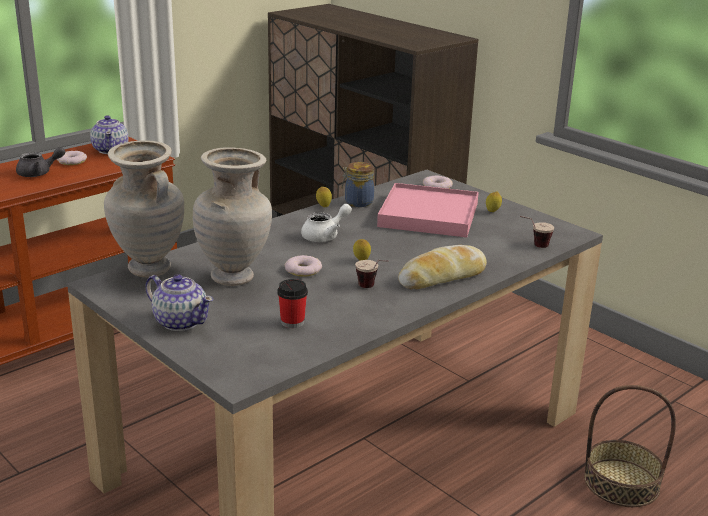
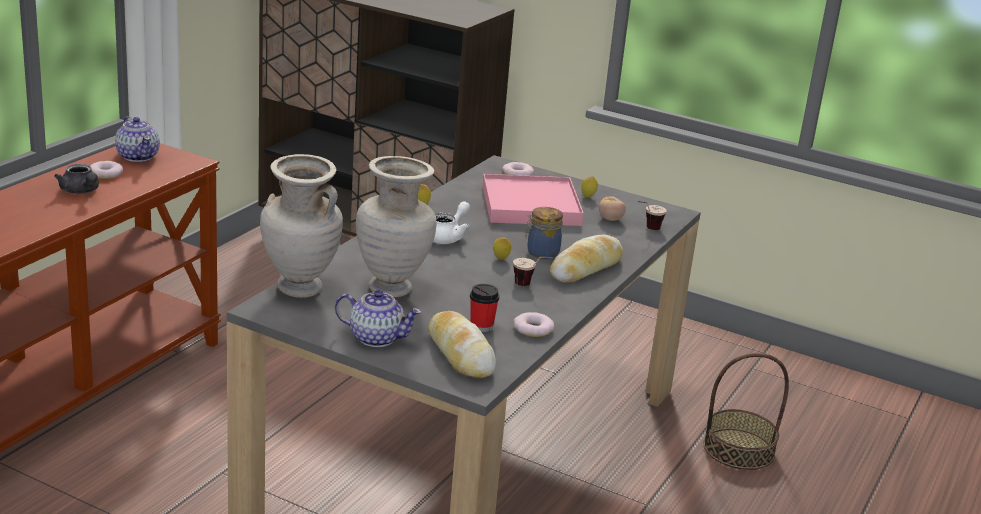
camera: 20 degrees left, 0 degrees up
(39, 173) = (81, 191): grey teapot -> grey teapot turned 90 degrees clockwise
(249, 346) = (460, 353): none -> bread
(303, 270) = (452, 274): donut -> donut (533, 329)
(357, 202) = (452, 197): jar -> jar (541, 253)
(501, 234) = (610, 219): none -> tomato

